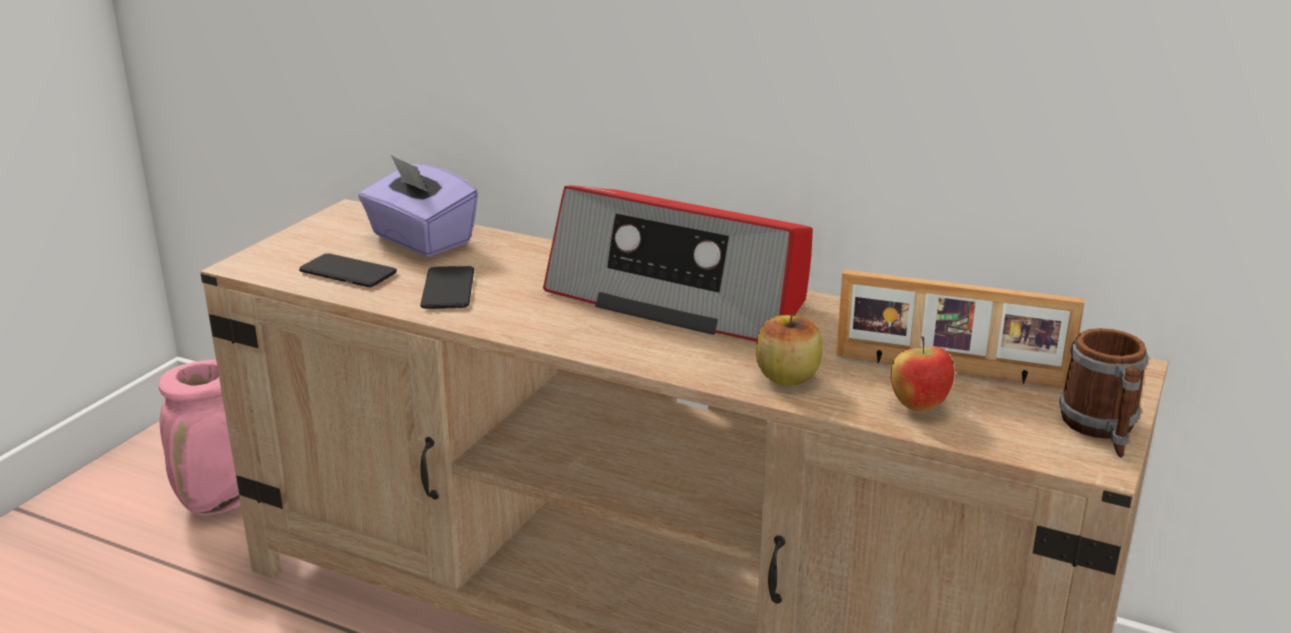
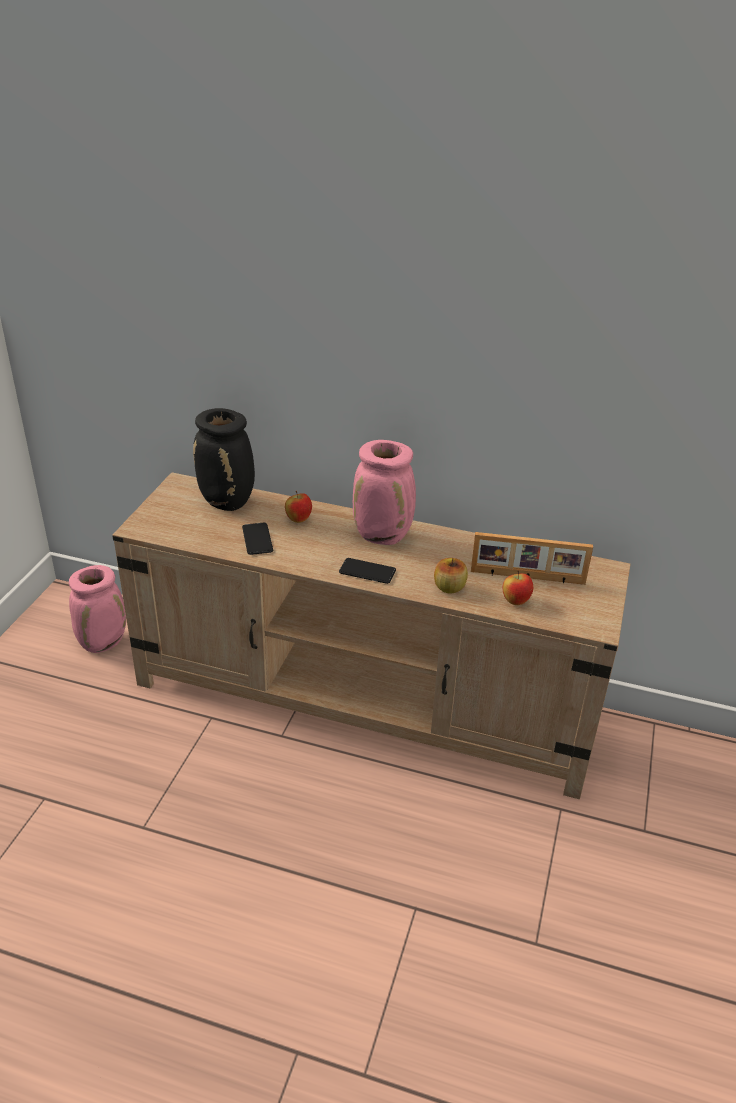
camera: 10 degrees left, 10 degrees up
(348, 272) = (197, 530): phone -> phone (367, 571)
(420, 240) = (228, 503): purple tissue box -> black vase
(534, 267) = (298, 520): none -> apple
(681, 297) = (383, 536): radio -> pink vase
(1102, 430) = (601, 609): mug -> none

